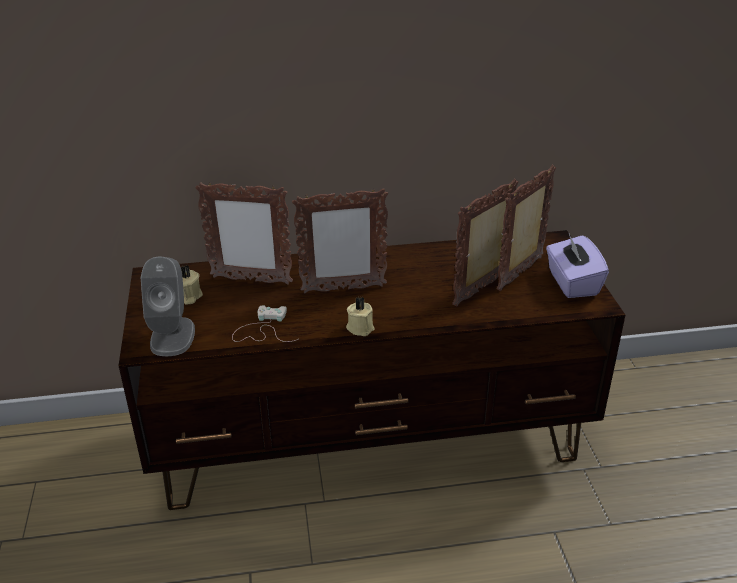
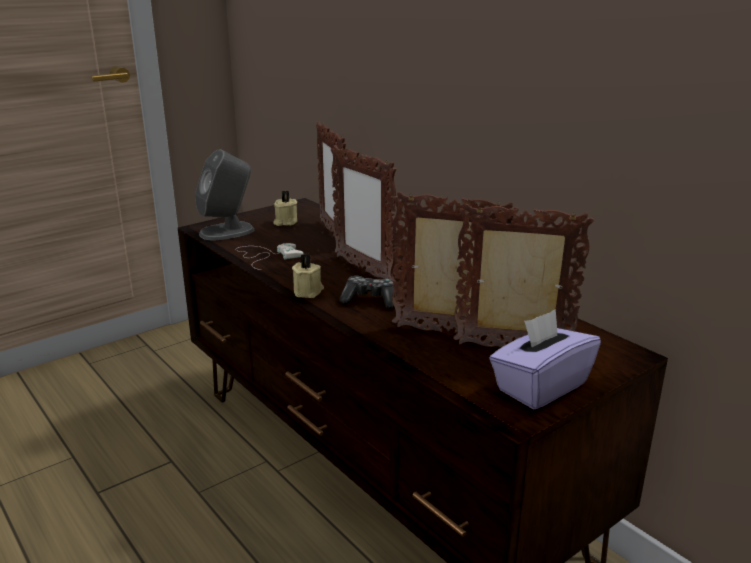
camera: 60 degrees right, 10 degrees down
(402, 304) = (370, 300): none -> game controller

